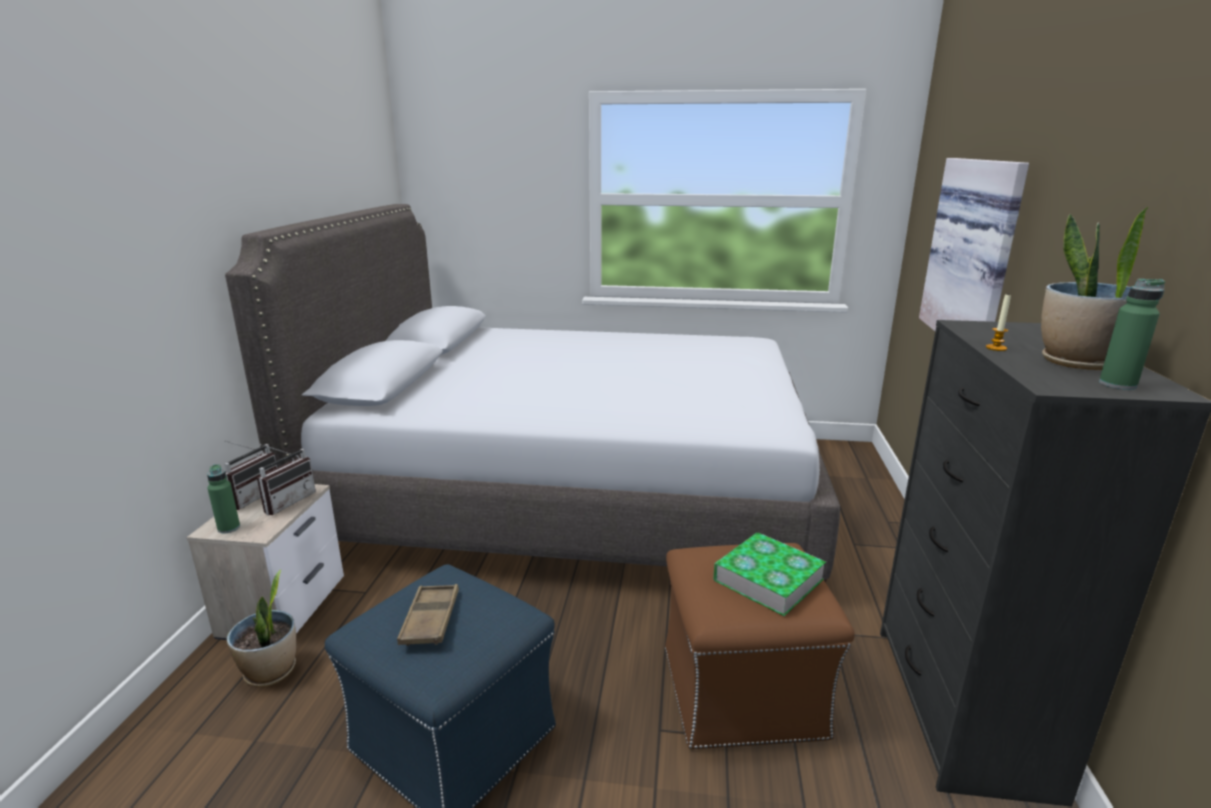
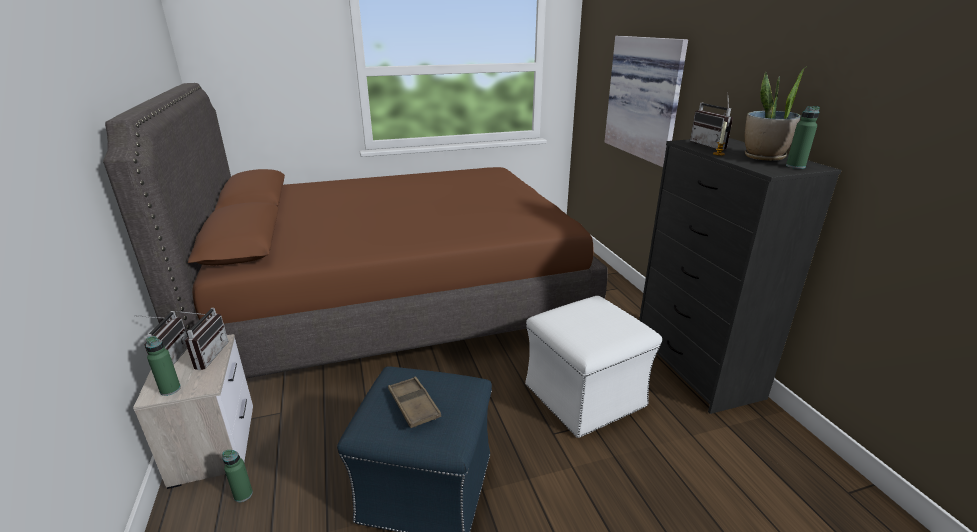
camera: 25 degrees left, 5 degrees up
(271, 671) = (243, 495): potted plant -> green bottle
(574, 494) = (396, 301): grey bed -> brown bed
(744, 691) = (585, 395): brown ottoman -> white ottoman
(768, 579) = (602, 320): book -> none
(1006, 335) = (712, 146): none -> radio

